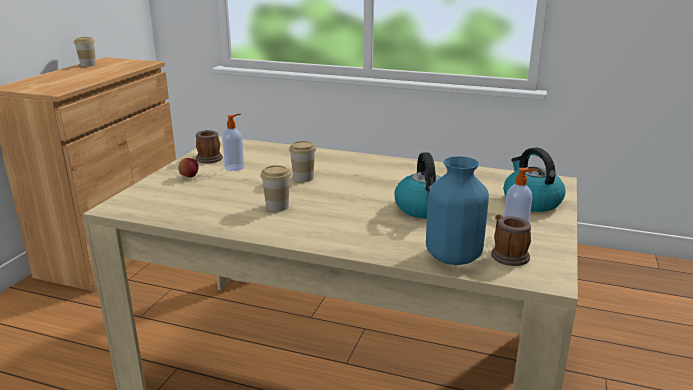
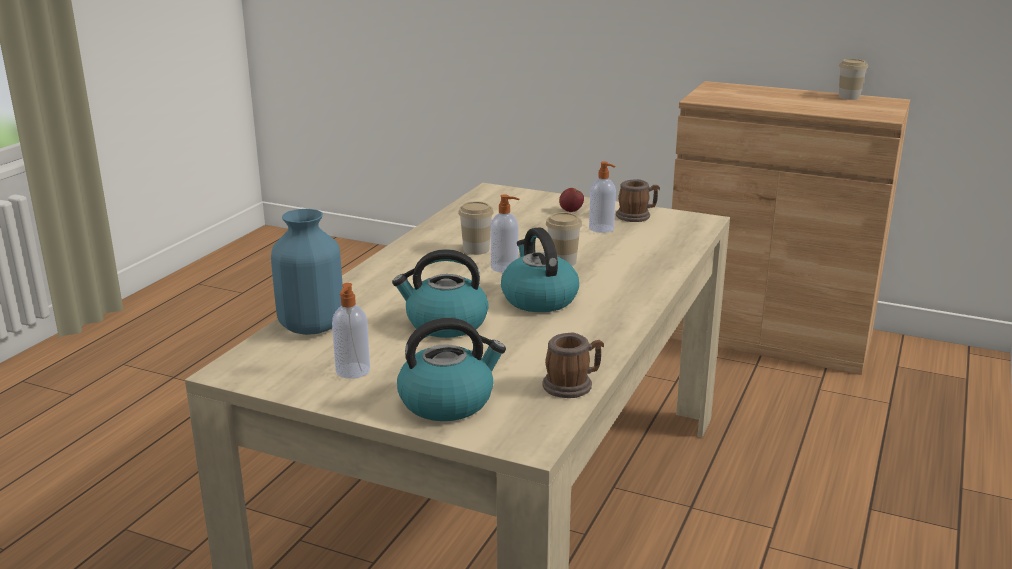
camera: 95 degrees right, 0 degrees up
(316, 195) = (505, 268): none -> soap dispenser
(372, 183) = (538, 299): none -> kettle
(507, 254) = (299, 356): mug -> mug (572, 385)

